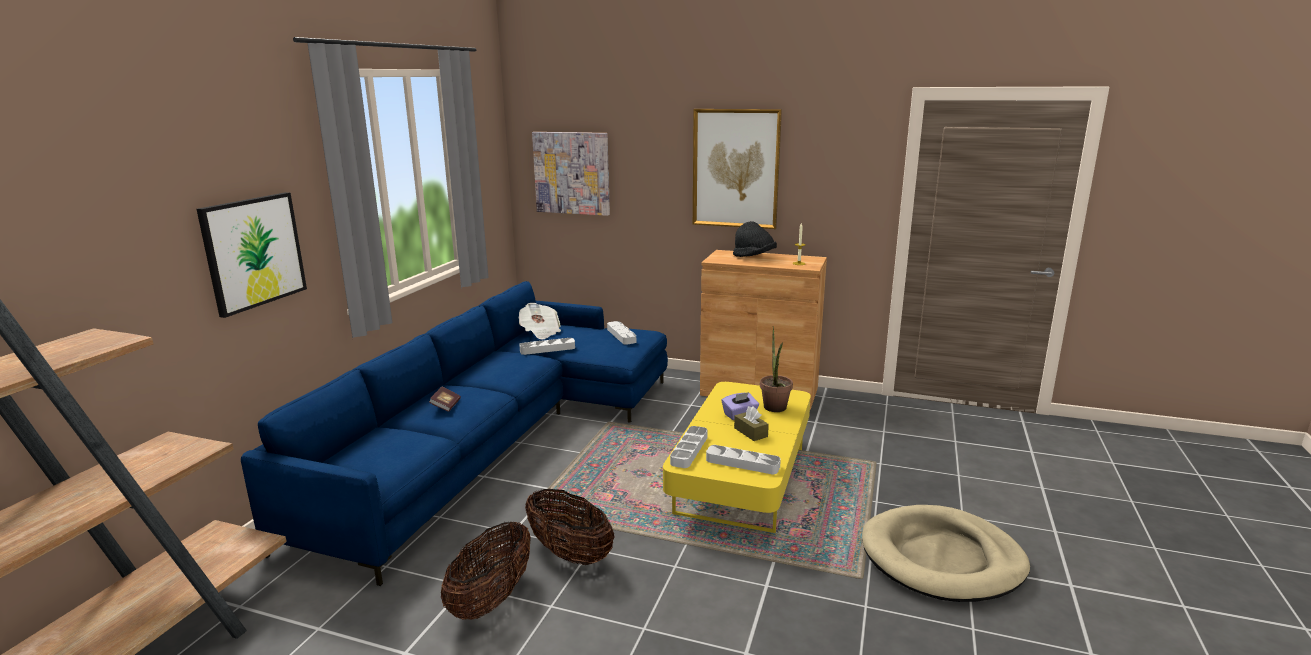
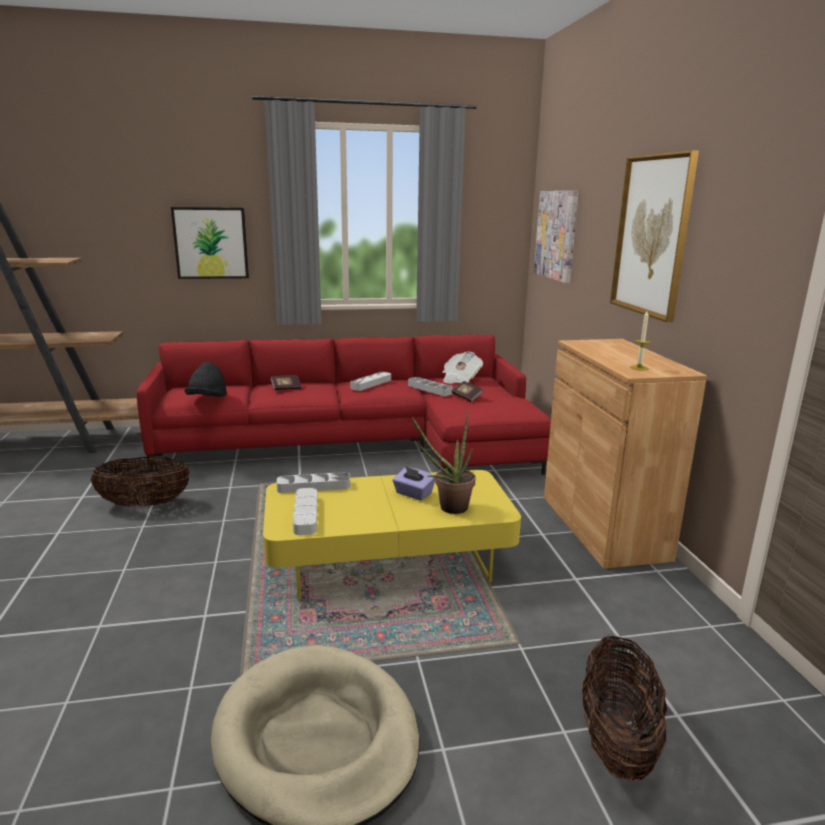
camera: 60 degrees right, 0 degrees up
(501, 437) = (361, 444): blue sofa -> red sofa
(570, 553) = (212, 514): basket -> basket (616, 741)
(591, 342) = (467, 397): none -> book
(621, 335) = (500, 403): grey tray -> grey tray (371, 384)
(750, 432) = (378, 506): brown tissue box -> none
(754, 257) = (622, 351): black hat -> black hat (207, 399)

